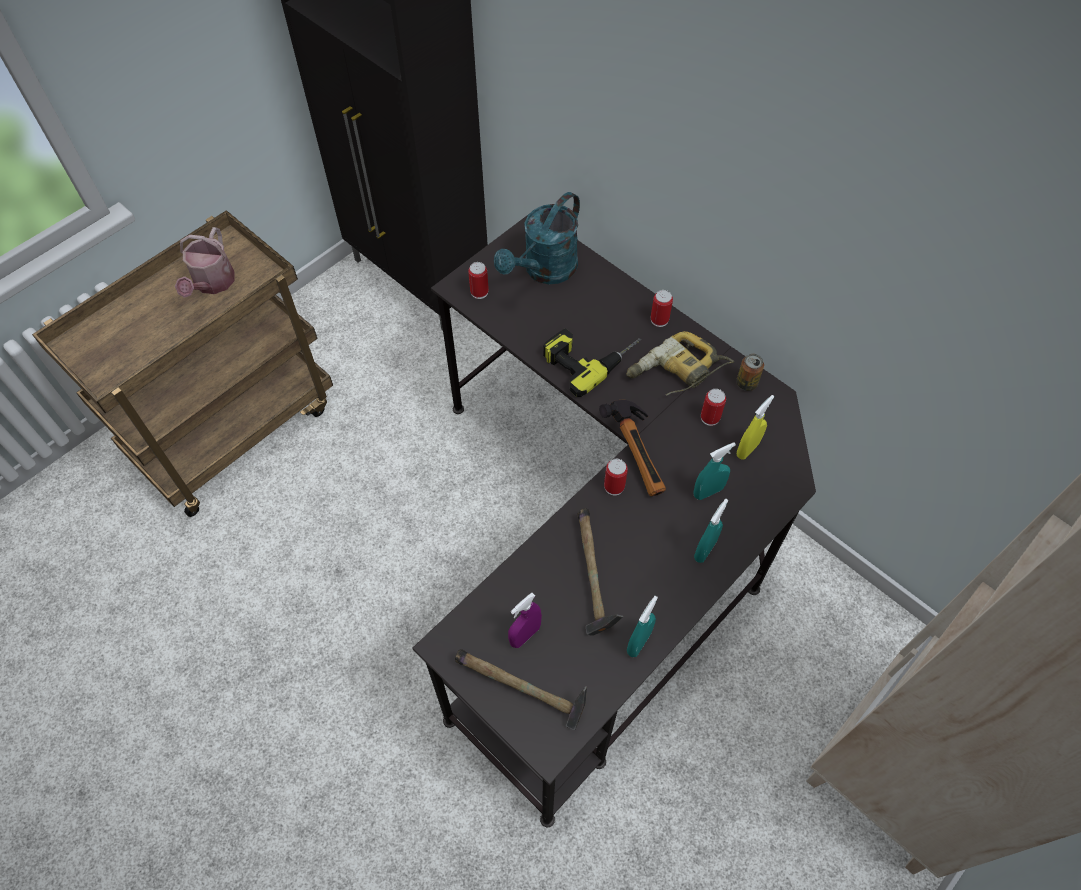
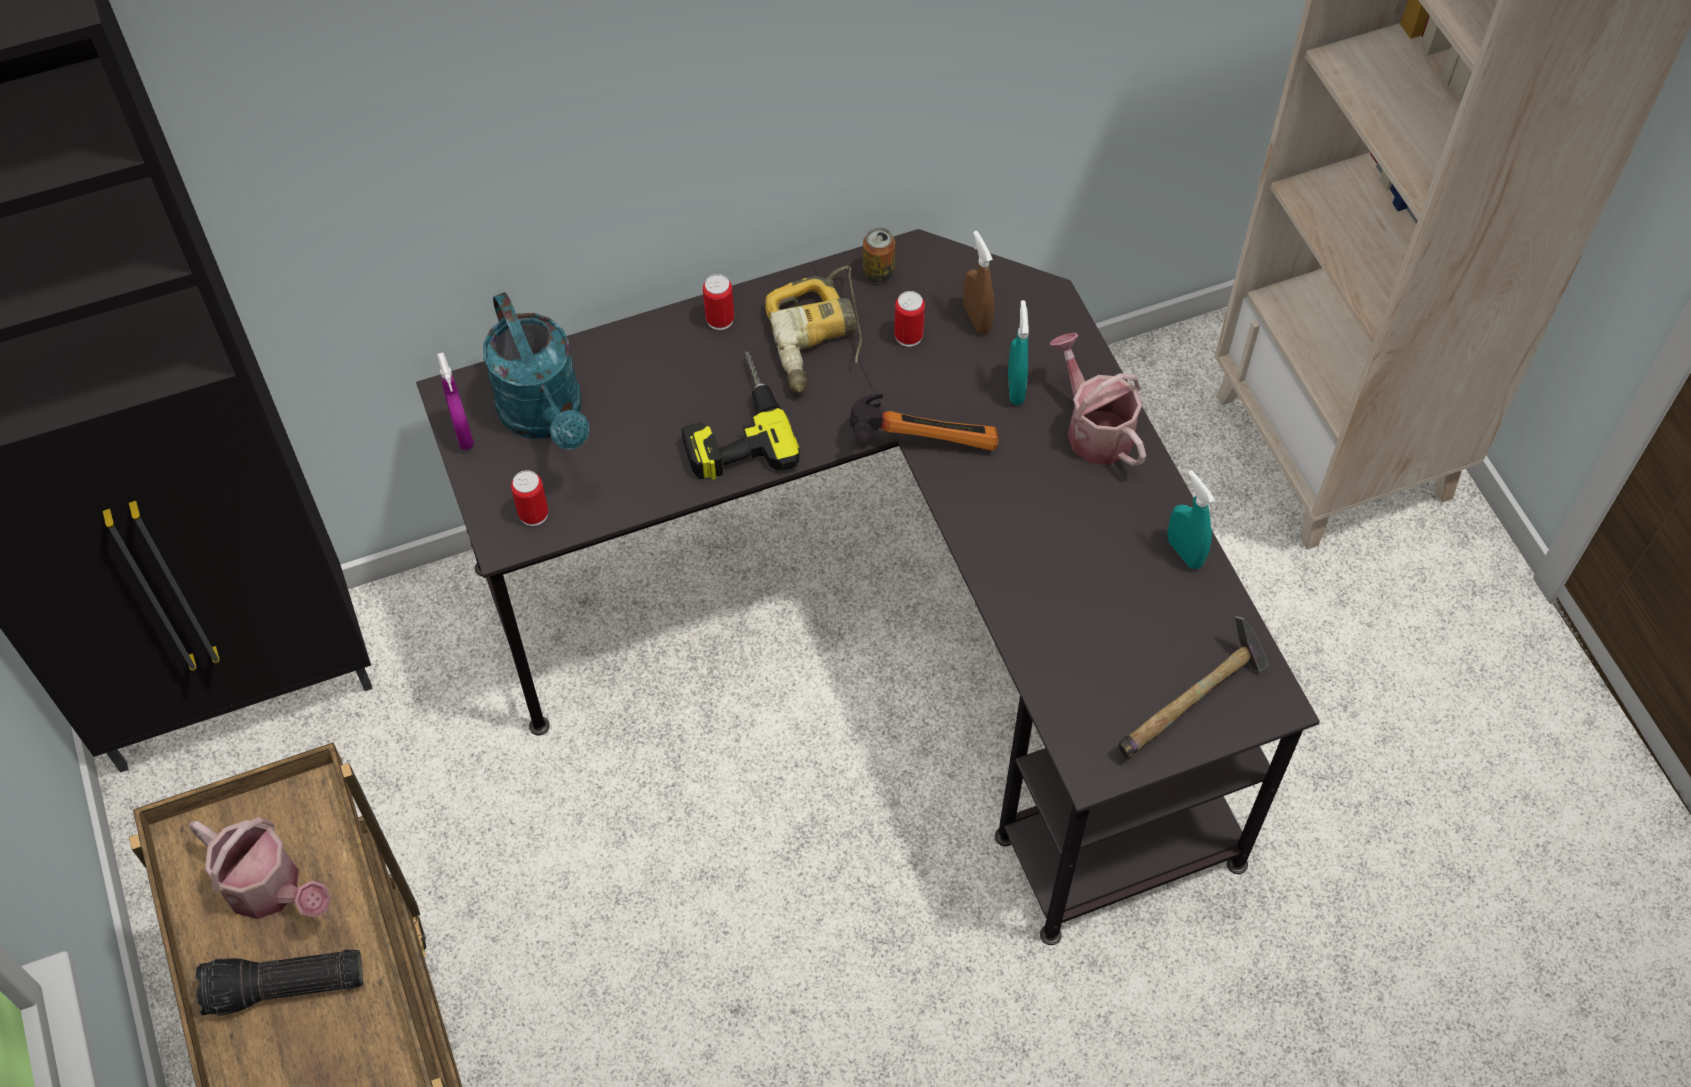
camera: 65 degrees left, 0 degrees up
(160, 313) = (284, 989): none -> flashlight
(525, 635) = (1119, 671): purple spray bottle -> purple spray bottle (463, 433)
(592, 579) = (1076, 566): hammer -> none
(614, 486) = (956, 485): can -> none
(705, 550) = (1094, 428): turquoise spray bottle -> watering can
(747, 449) = (976, 318): yellow spray bottle -> brown spray bottle

